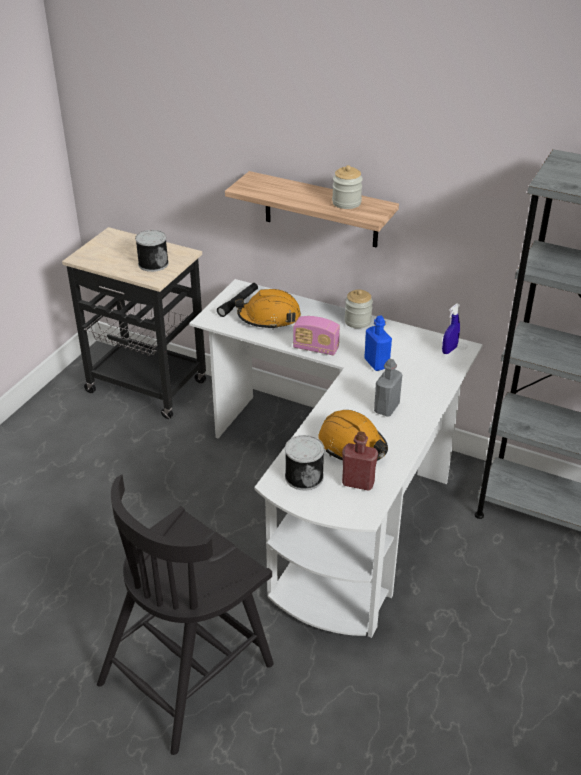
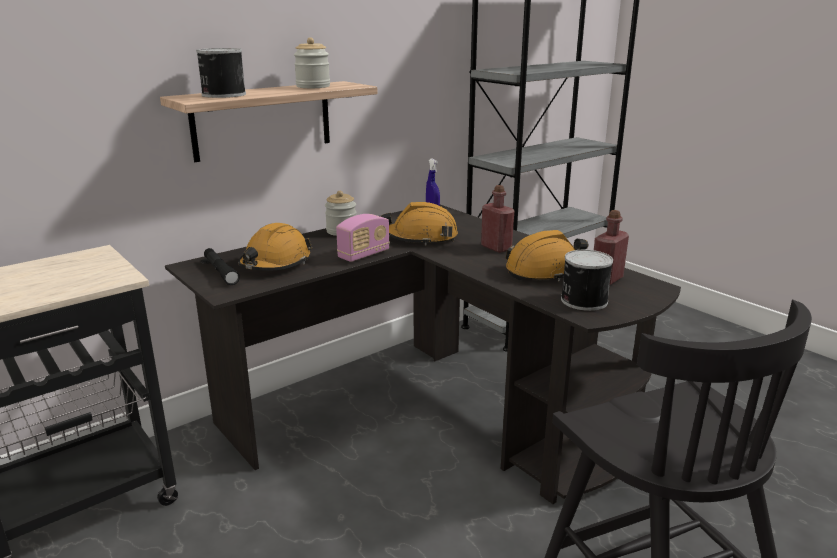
camera: 65 degrees left, 15 degrees down
(153, 263) = (78, 273): can -> can (222, 94)
(338, 493) = (425, 410): white desk -> black desk
(376, 363) = (421, 238): blue bottle -> orange hard hat
(386, 408) = (496, 247): grey bottle -> red bottle

